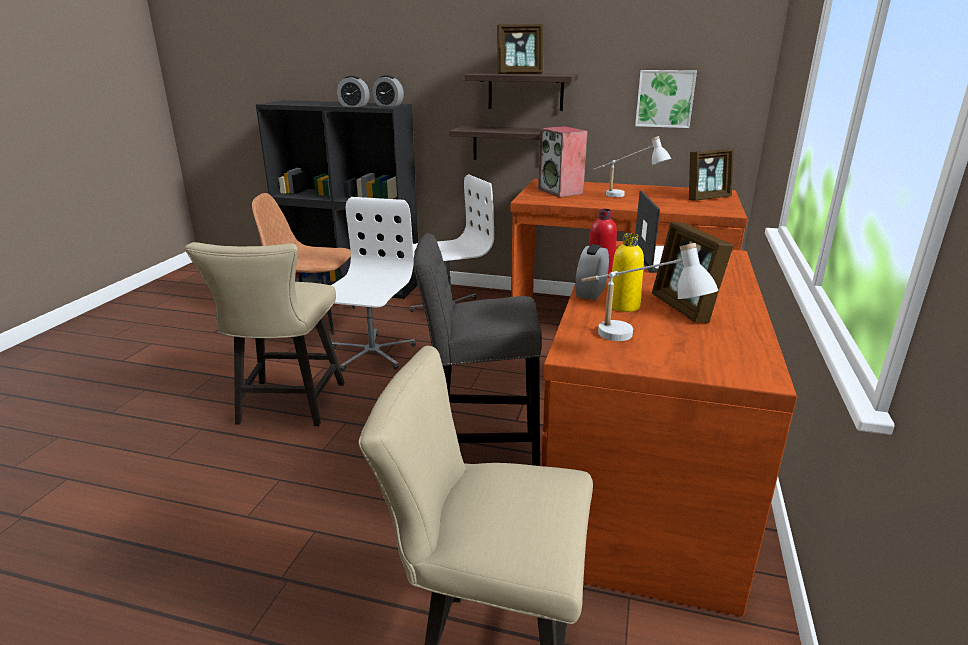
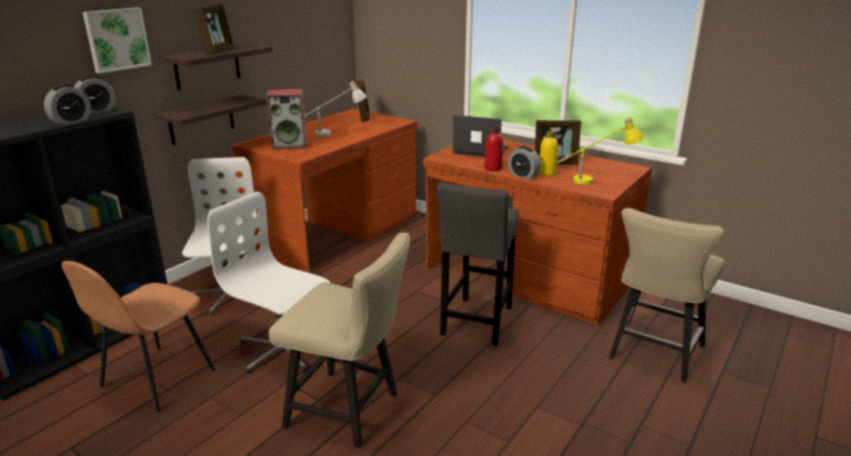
camera: 70 degrees left, 0 degrees up
(633, 343) = (595, 180): white table lamp -> yellow table lamp
(665, 98) = (303, 53): picture -> picture (116, 39)

